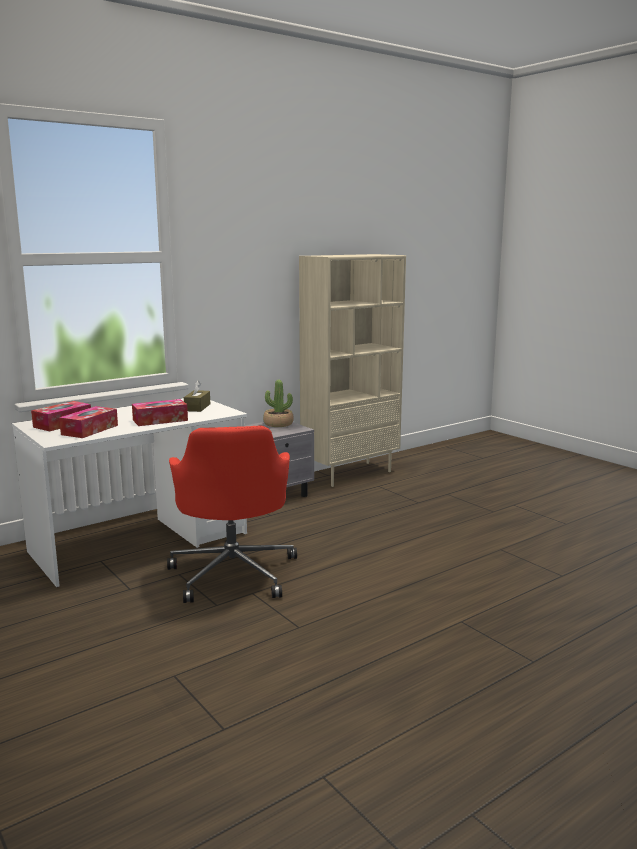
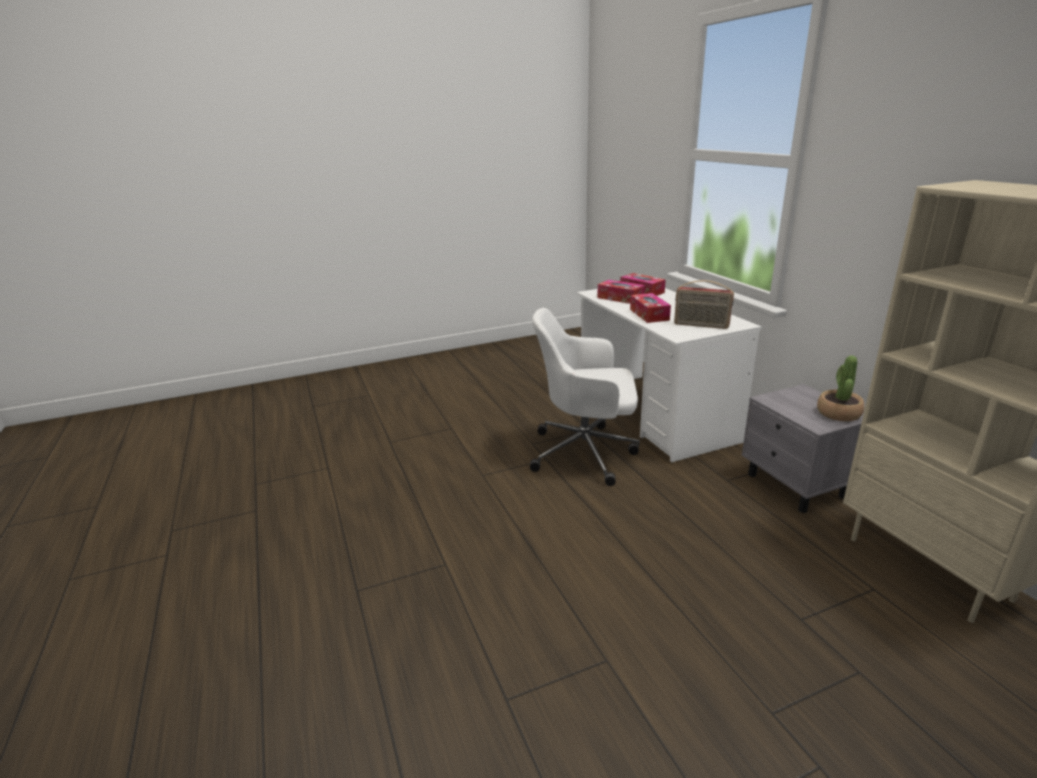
camera: 105 degrees right, 10 degrees up
(197, 407) = (701, 325): brown tissue box -> radio
(233, 573) = (586, 452): red office chair -> white office chair

